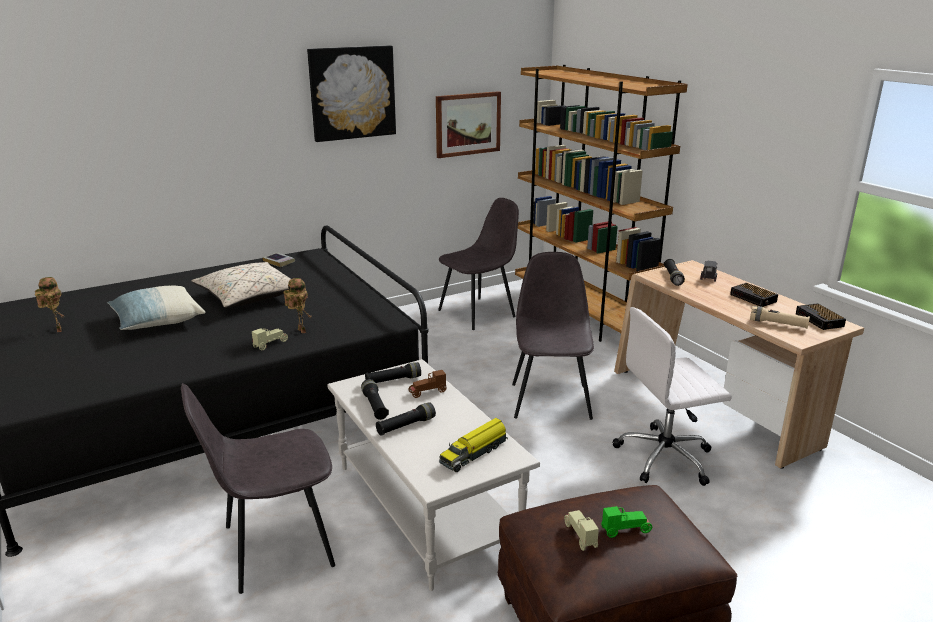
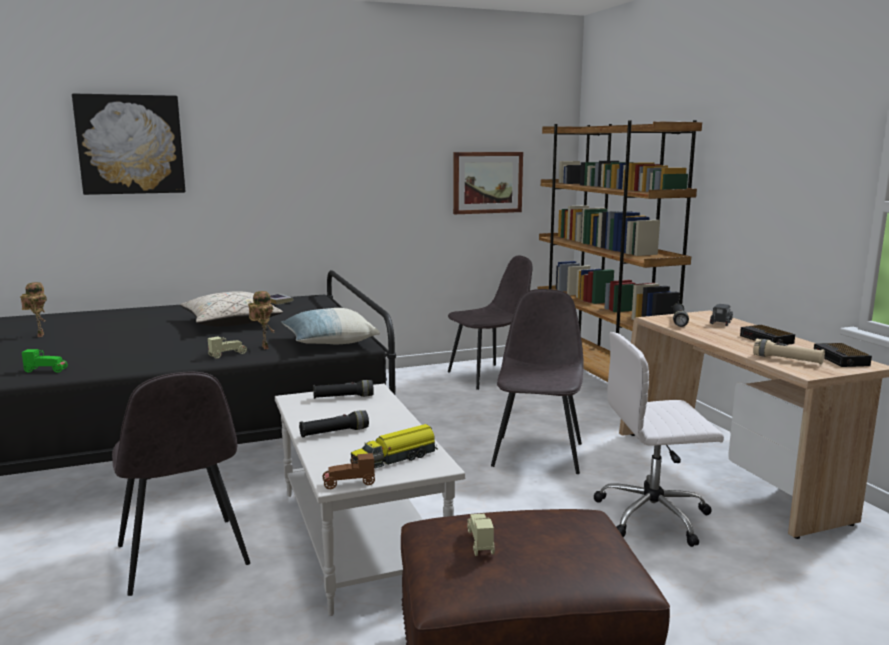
camera: 10 degrees right, 10 degrees down
(157, 321) = (133, 334): pillow -> pillow (329, 342)
(274, 547) = (183, 557): grey chair -> grey chair turned 105 degrees counterclockwise
(352, 93) = (367, 143): picture -> picture (130, 144)
(375, 406) = (312, 415): black flashlight -> none
(427, 392) = (373, 408): brown toy car -> brown toy car (348, 484)
(626, 530) = (538, 542): green toy car -> green toy car (46, 370)

